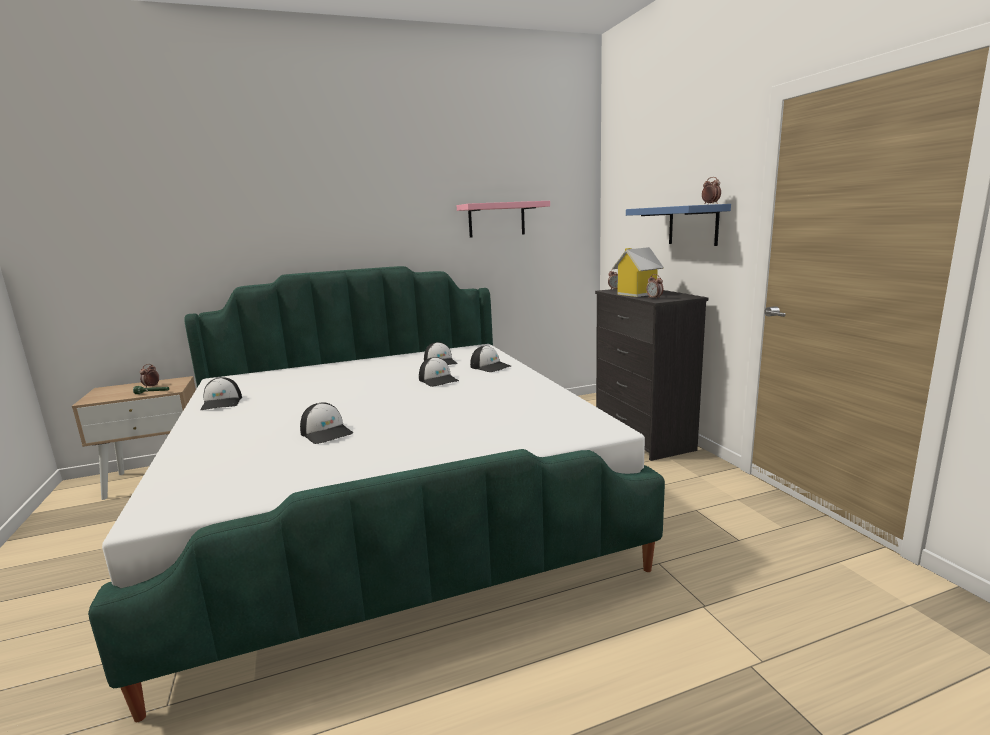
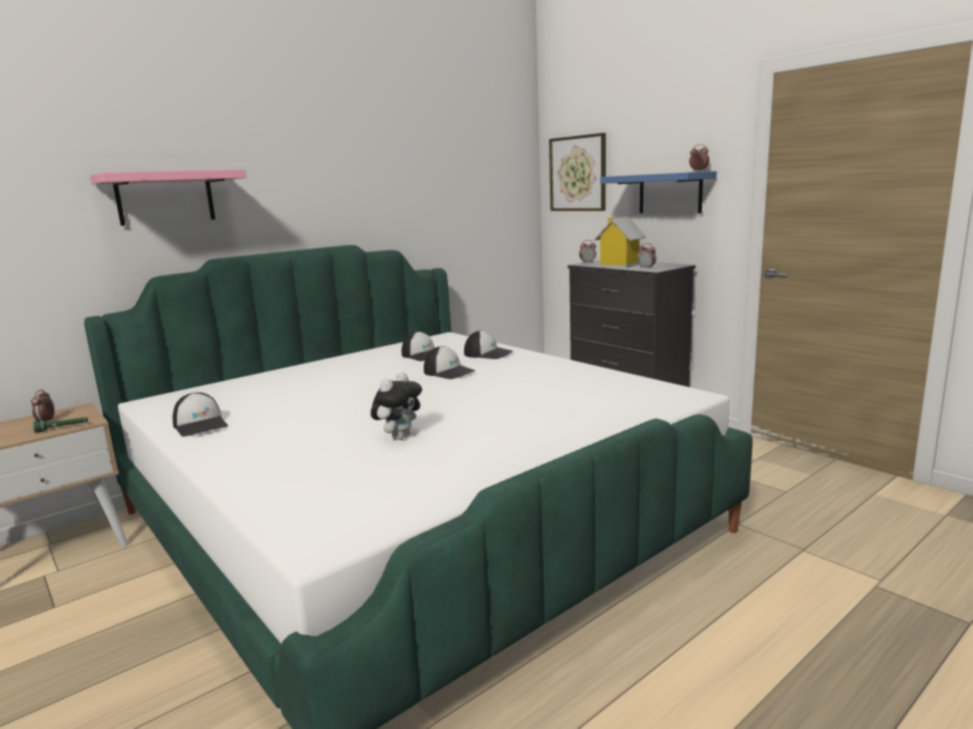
camera: 20 degrees left, 0 degrees up
(327, 432) = (399, 436): cap -> plush toy
(496, 219) = (443, 189): pink shelf -> pink shelf (165, 198)
(625, 205) = (578, 173): none -> picture

